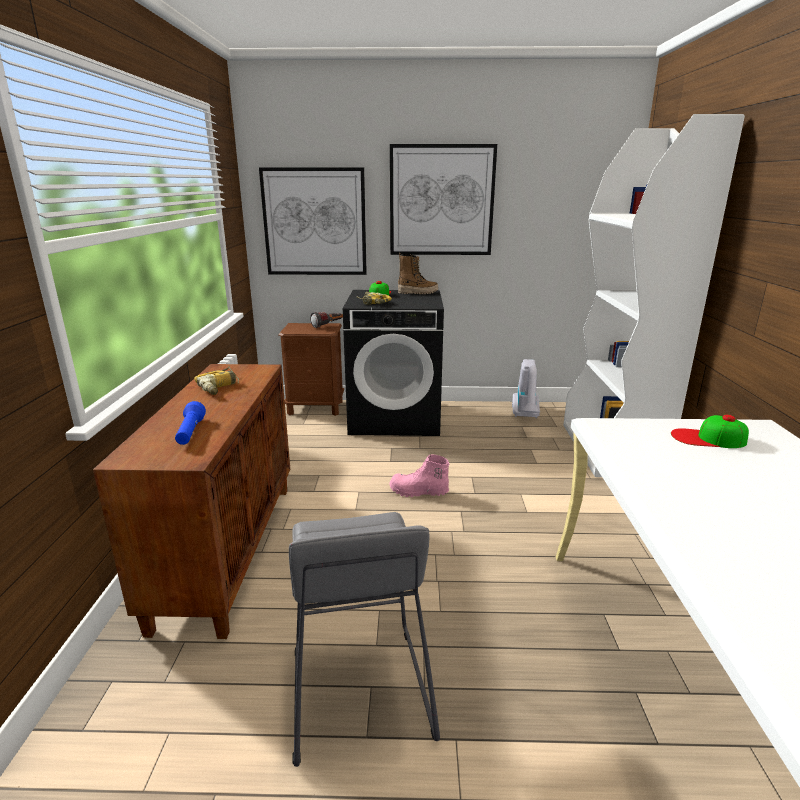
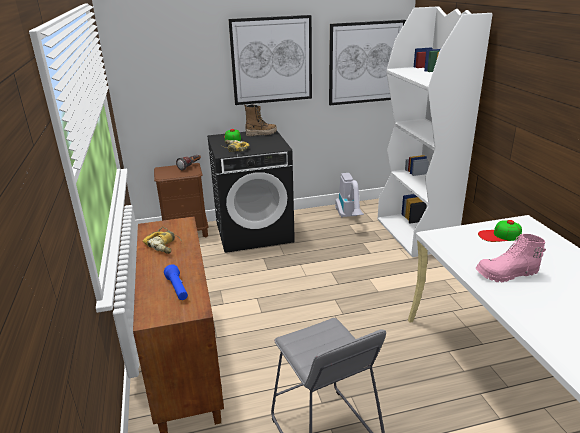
camera: 15 degrees left, 5 degrees up
(314, 222) = (171, 84): picture -> picture (366, 63)
(418, 492) = (299, 290): pink boot -> pink boot (507, 274)

